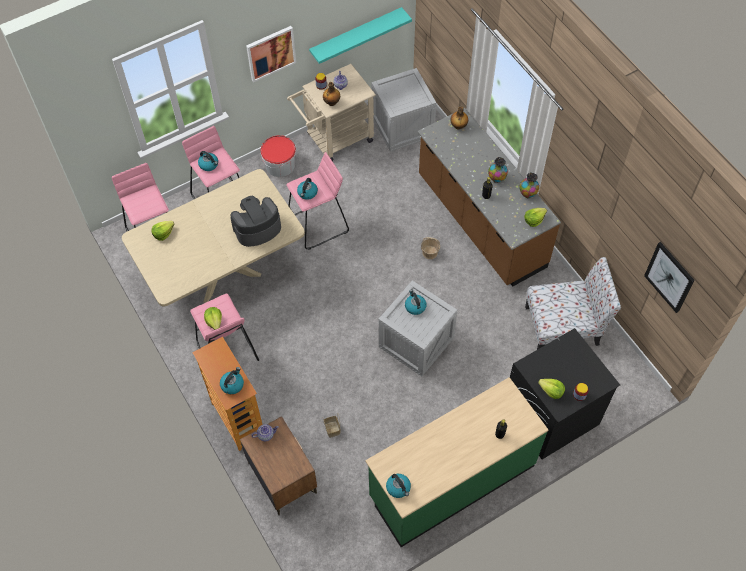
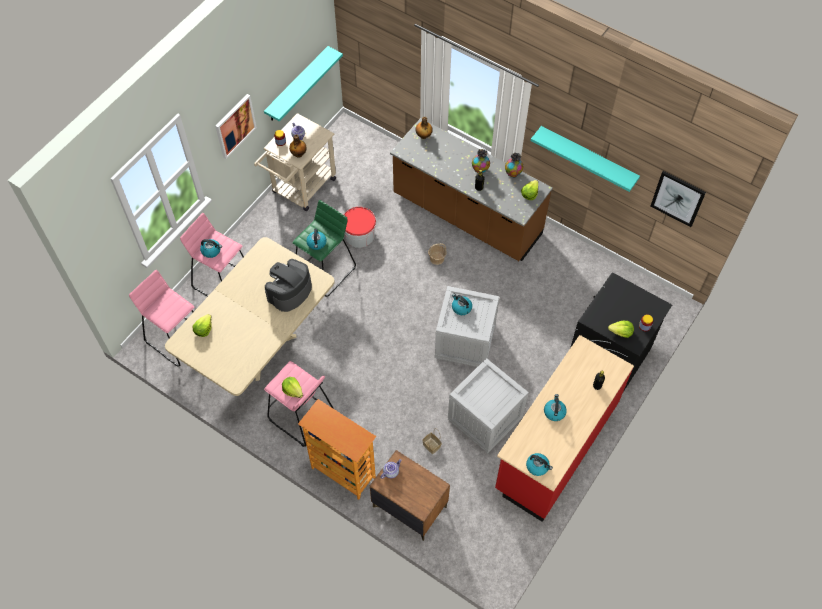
camera: 25 degrees left, 0 degrees up
(232, 384) = (350, 437): kettle -> kettle (554, 412)
(280, 164) = (262, 229): bucket -> bucket (359, 235)
(318, 225) = (325, 271): pink stool -> green stool
(402, 127) = (356, 157): crate -> crate (485, 419)
(451, 480) = (555, 446): green counter -> red counter
(564, 326) = (581, 278): chair -> none
(599, 202) = (588, 157): none -> turquoise shelf

